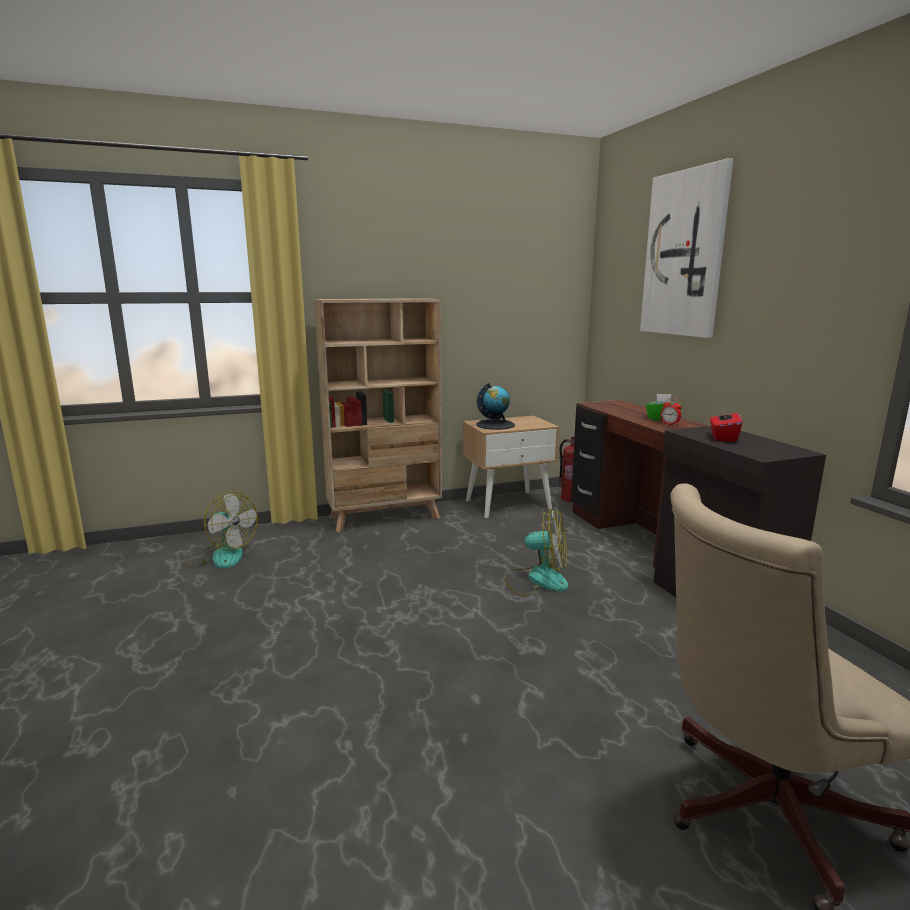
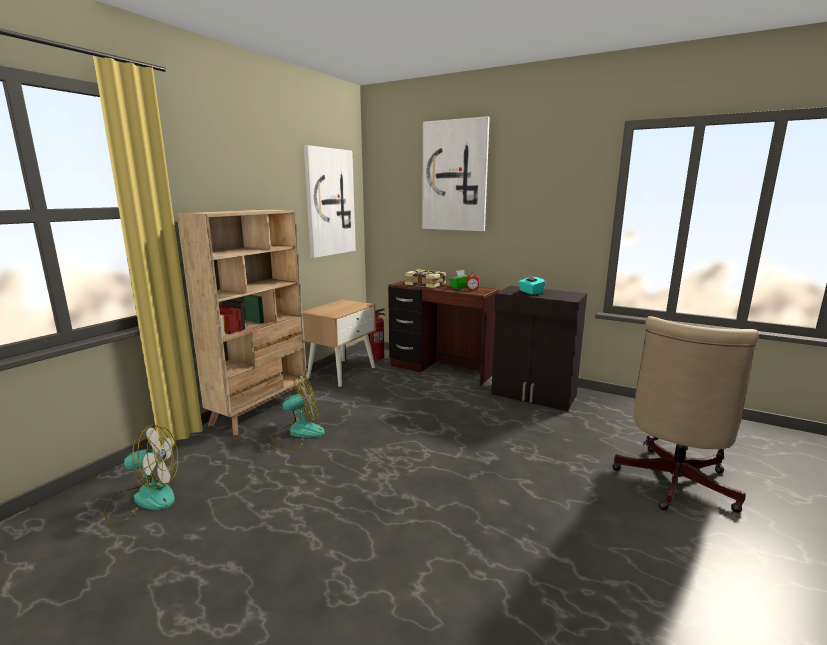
camera: 40 degrees left, 0 degrees up
(495, 425) = (331, 310): globe -> none
(527, 292) = (329, 202): none -> picture
(537, 579) = (432, 416): fan -> fan (298, 433)
(622, 409) = (426, 285): none -> book
(723, 437) = (530, 292): red tissue box -> turquoise tissue box

